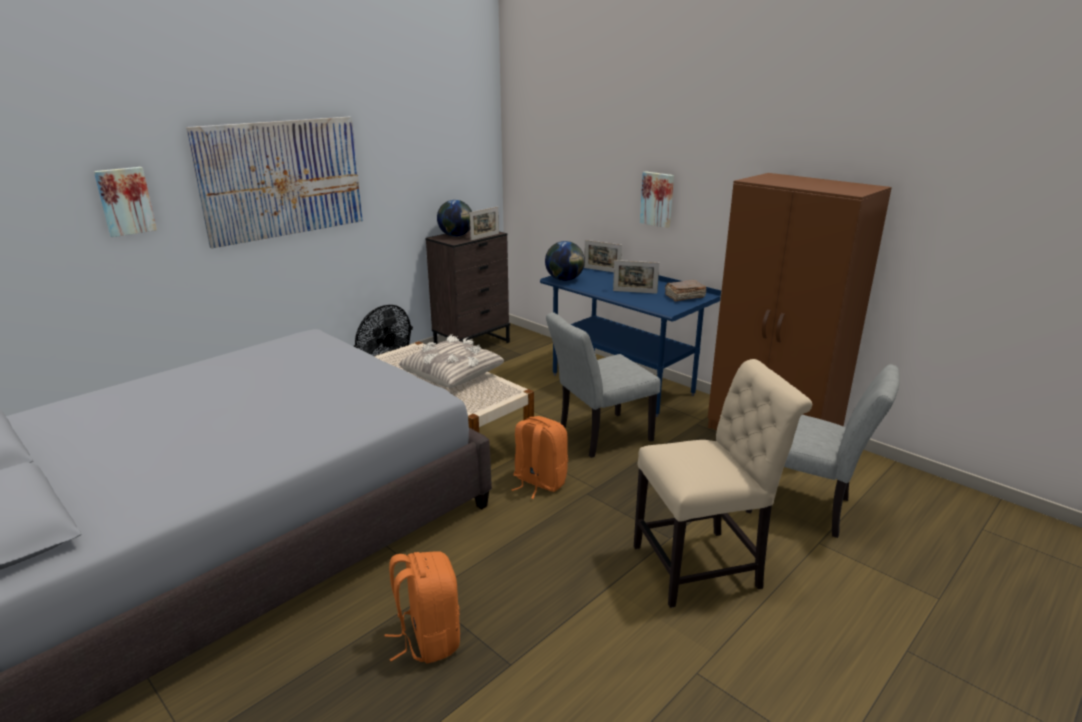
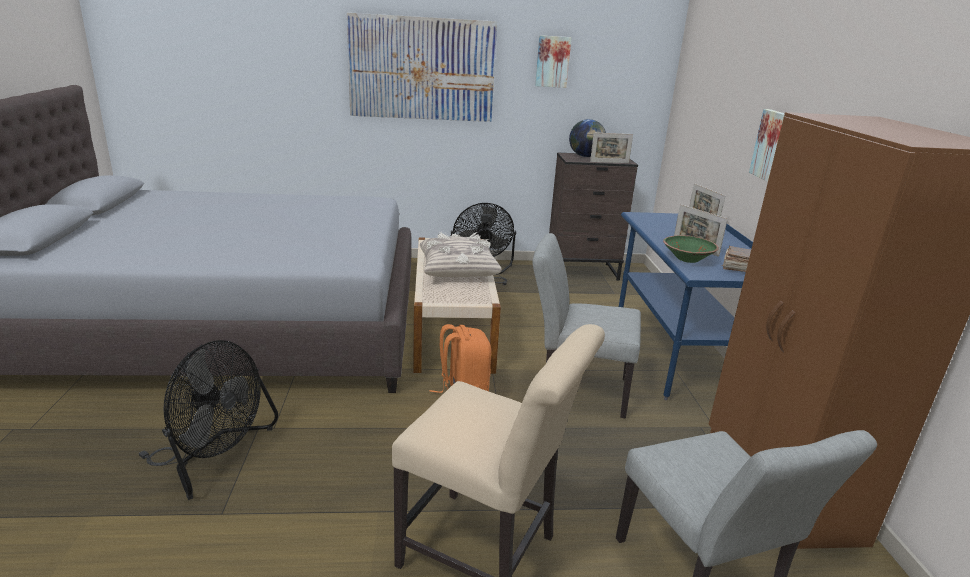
camera: 40 degrees right, 0 degrees up
(125, 201) = (293, 65): picture -> picture (552, 61)
(428, 639) = (211, 457): orange backpack -> black fan
(564, 280) = (643, 219): globe -> none
(646, 301) = (688, 259): none -> green bowl

